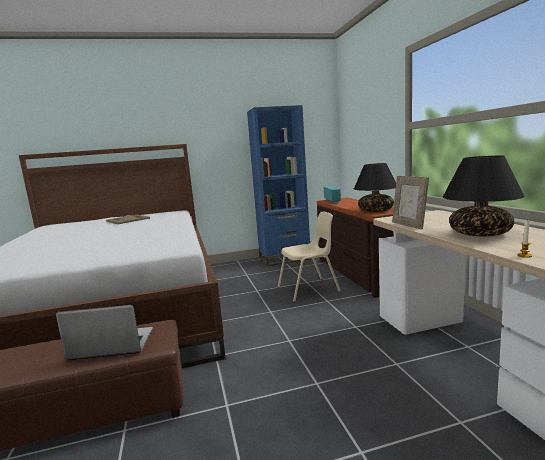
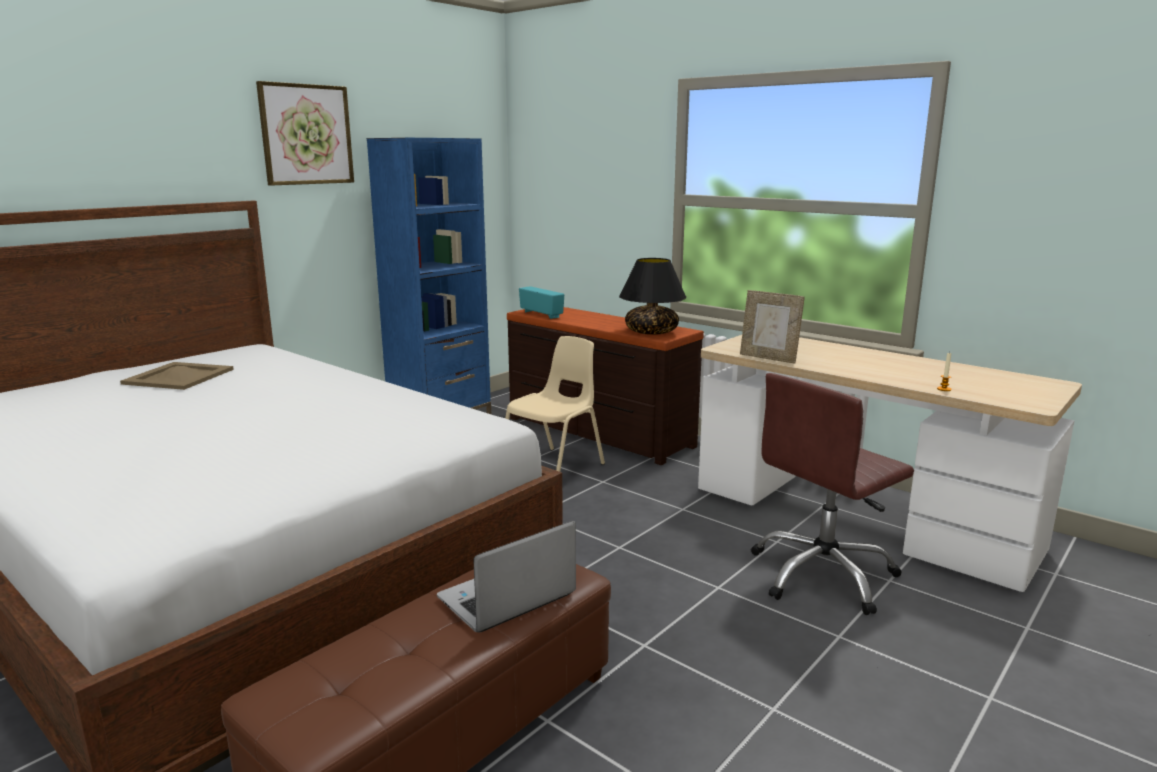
camera: 35 degrees left, 5 degrees up
(215, 112) = (306, 134): none -> picture
(404, 399) = (823, 575): none -> brown office chair
(480, 234) = (864, 365): black table lamp -> none

